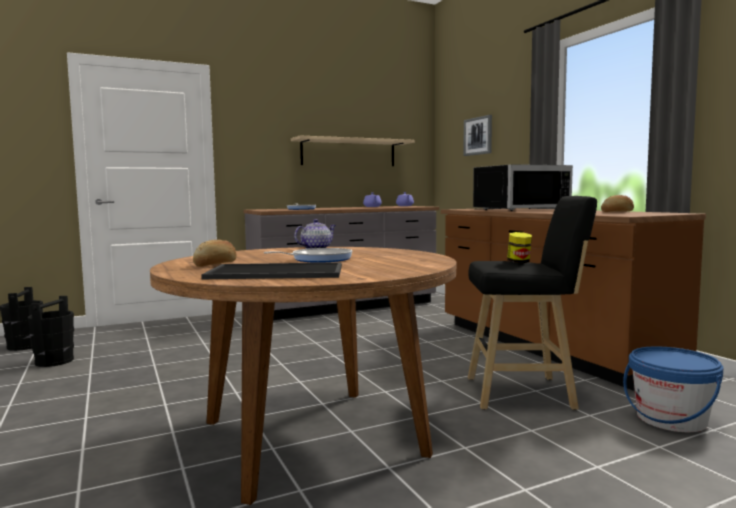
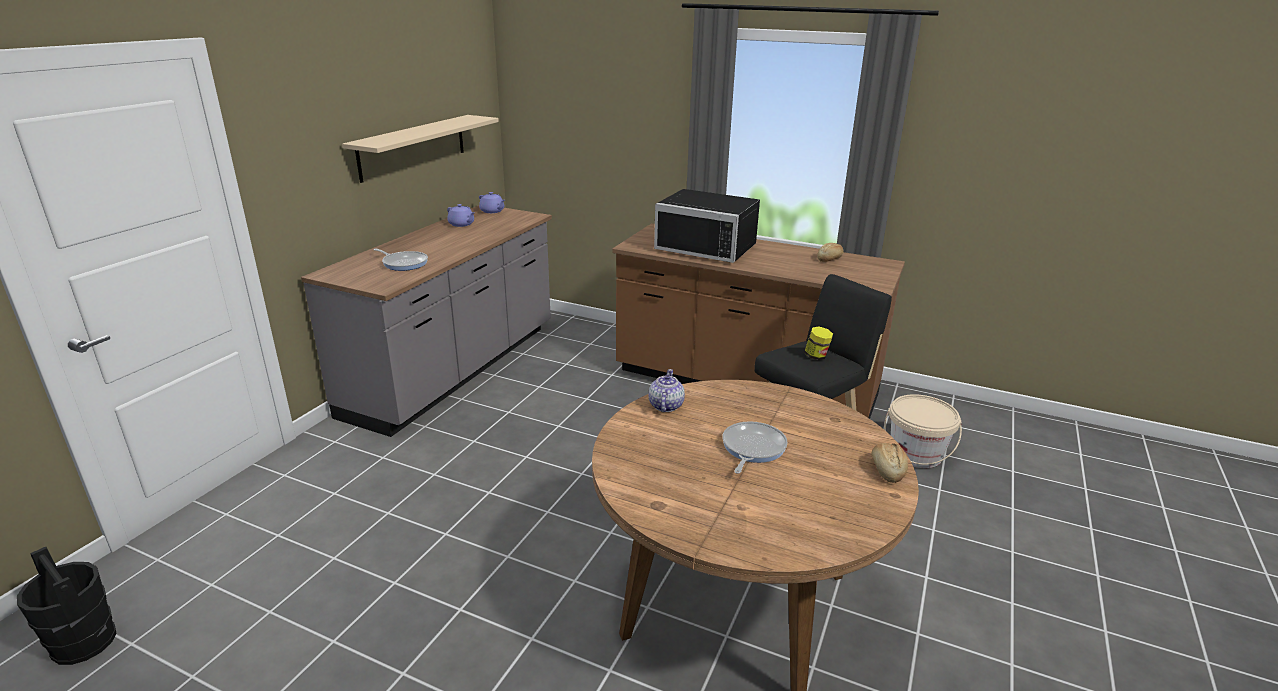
camera: 40 degrees left, 20 degrees up
(54, 361) = (221, 647): black bucket -> none
(216, 264) = (703, 506): bread -> bread (887, 470)
(274, 273) = (809, 510): tray -> none
(478, 136) = (589, 115): picture -> none
(517, 209) = (709, 247): black microwave -> black microwave turned 90 degrees clockwise
(671, 419) = (915, 454): blue bucket -> beige bucket

